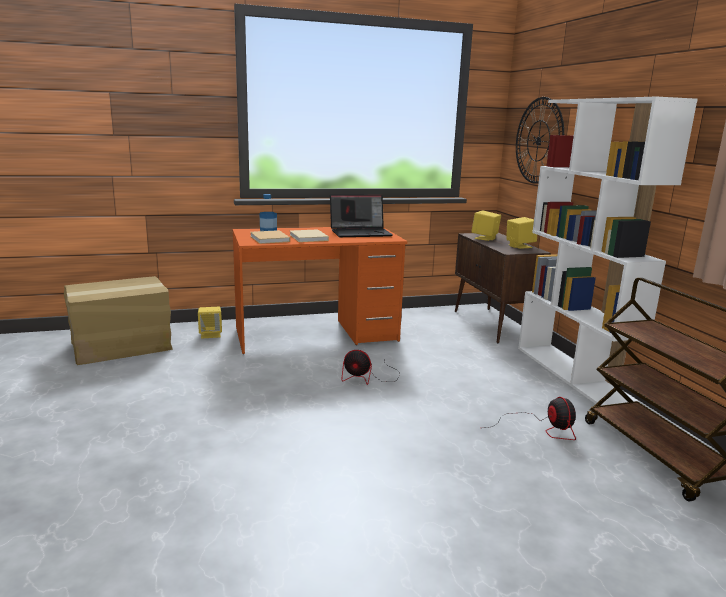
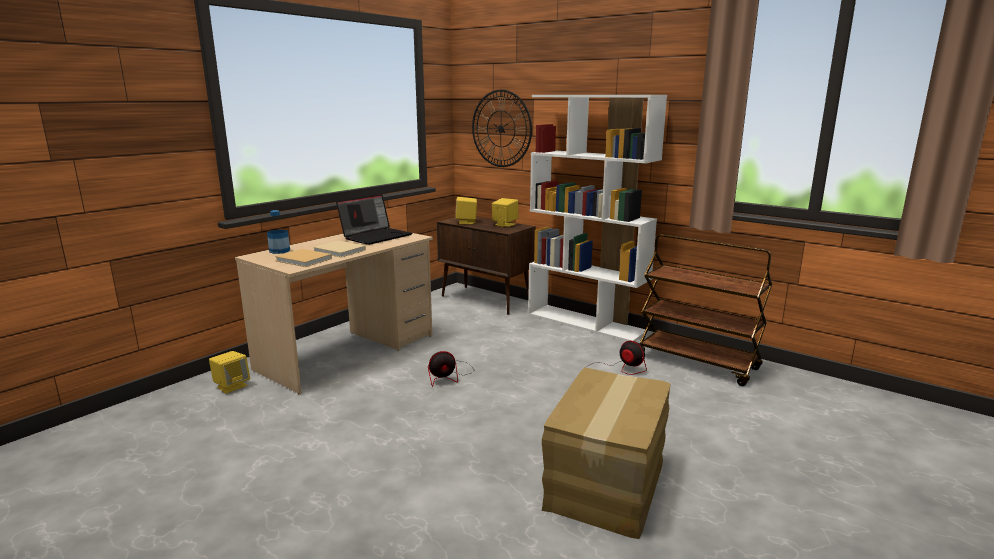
camera: 35 degrees left, 0 degrees up
(121, 346) = (133, 434): cardboard box -> cardboard box (608, 484)
(316, 335) = (348, 352): orange desk -> beige desk

